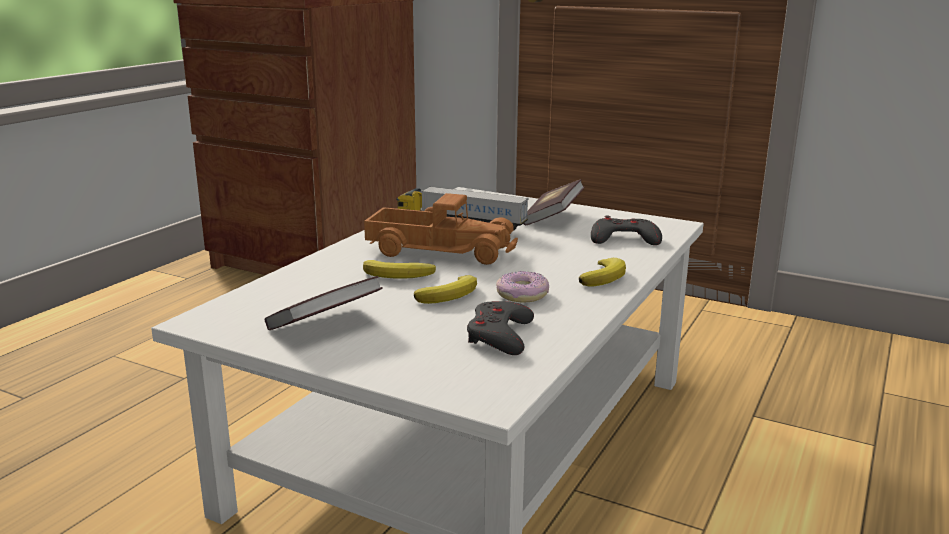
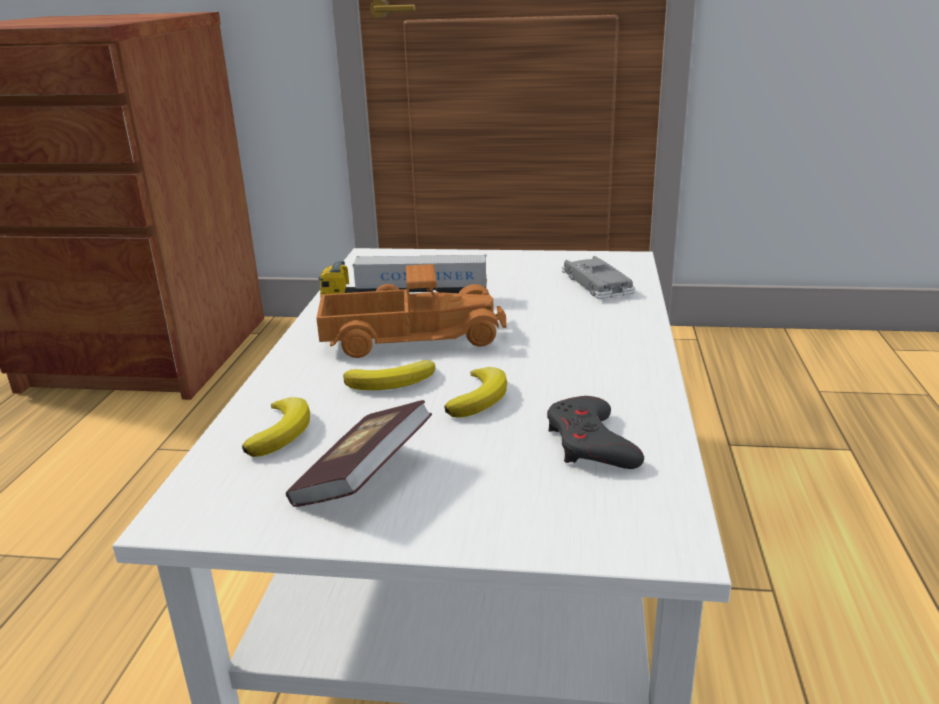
camera: 20 degrees left, 5 degrees up
(522, 295) = (561, 380): donut -> none
(552, 218) = (497, 271): book -> none
(604, 277) = (624, 337): banana -> banana (282, 431)
(624, 239) = (596, 285): grey game controller -> grey toy car

